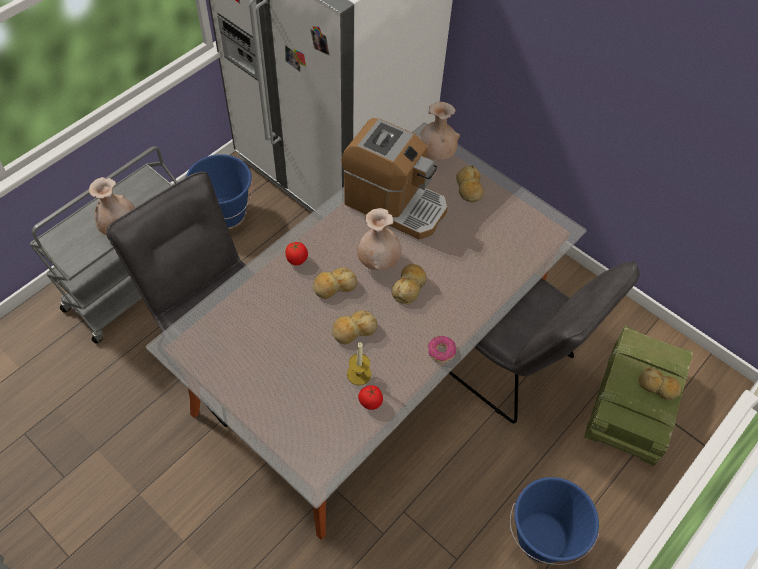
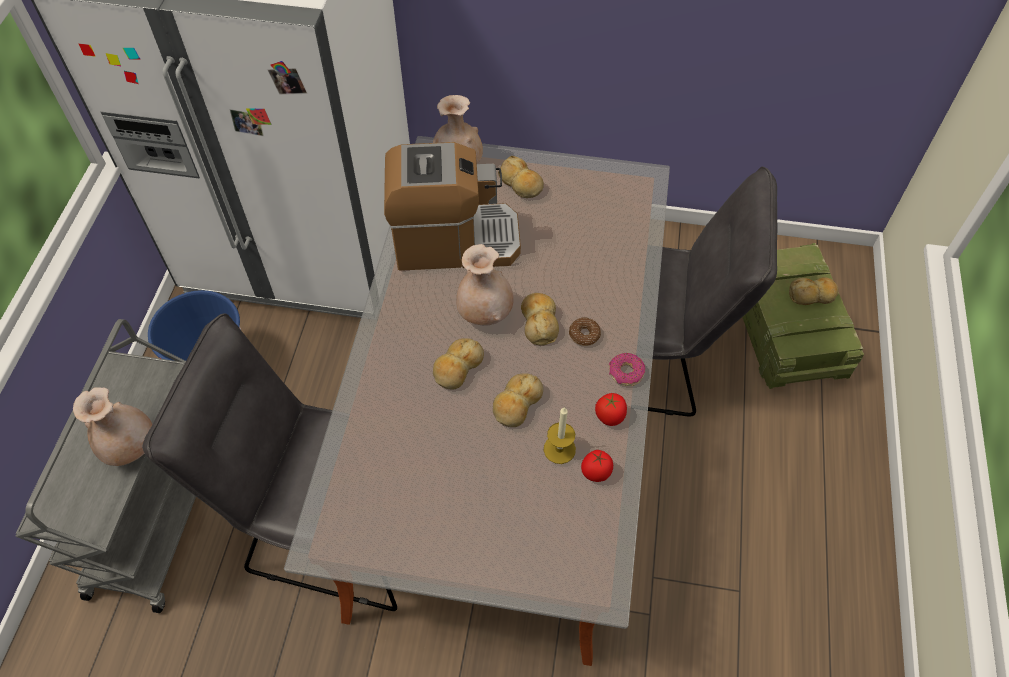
camera: 30 degrees left, 0 degrees up
(297, 259) = (392, 361): tomato -> tomato (610, 416)
(433, 311) = (584, 335): none -> donut
(542, 537) = (801, 514): blue bucket -> none

